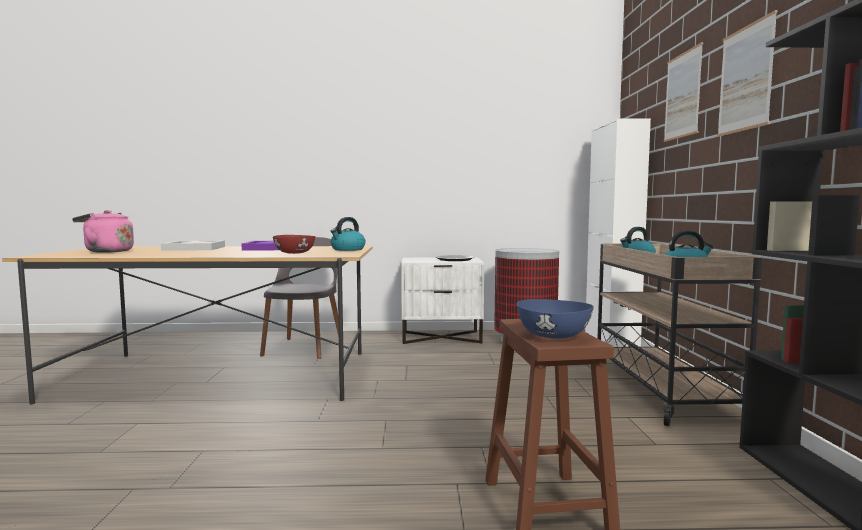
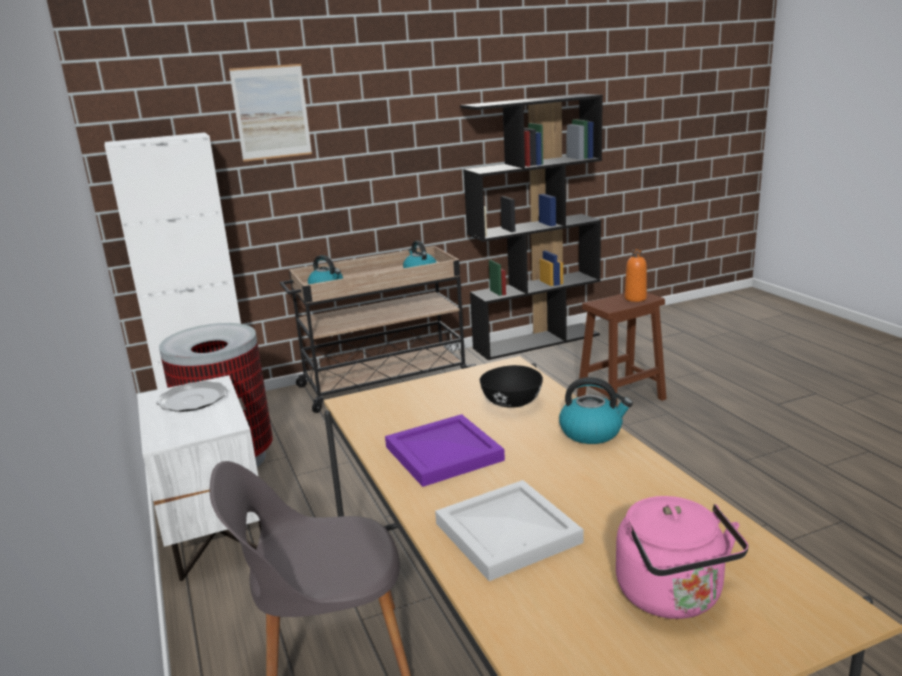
camera: 110 degrees left, 15 degrees up
(294, 253) = (512, 402): red bowl -> black bowl
(347, 249) = (424, 390): kettle -> kettle (592, 432)
(552, 336) = (635, 298): blue bowl -> orange bottle
(745, 78) = (374, 112): picture -> none

